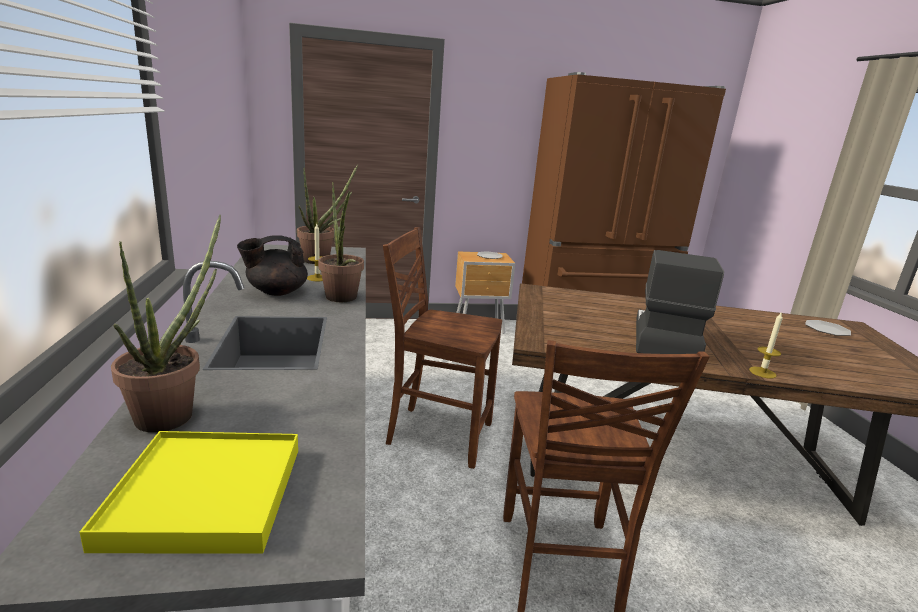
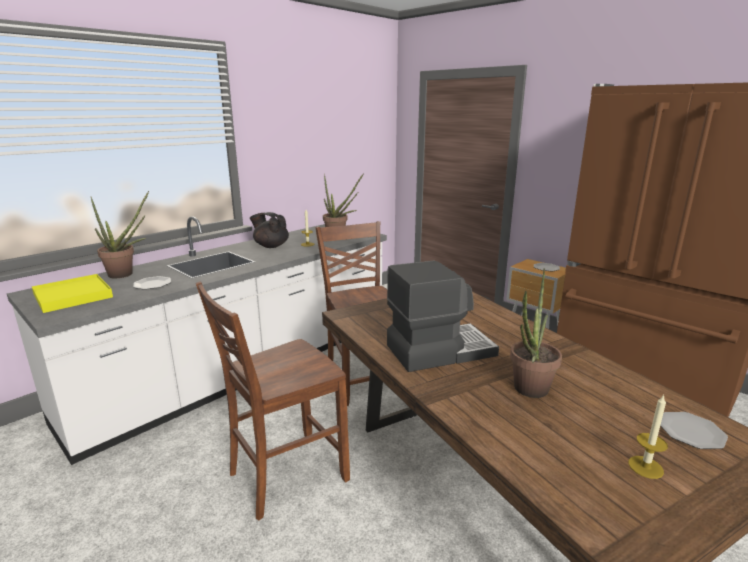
camera: 55 degrees right, 0 degrees up
(292, 403) = (152, 284): none -> plate
(342, 299) = (285, 256): potted plant -> potted plant (528, 392)
(762, 372) = (443, 402): candle -> candle (645, 467)

